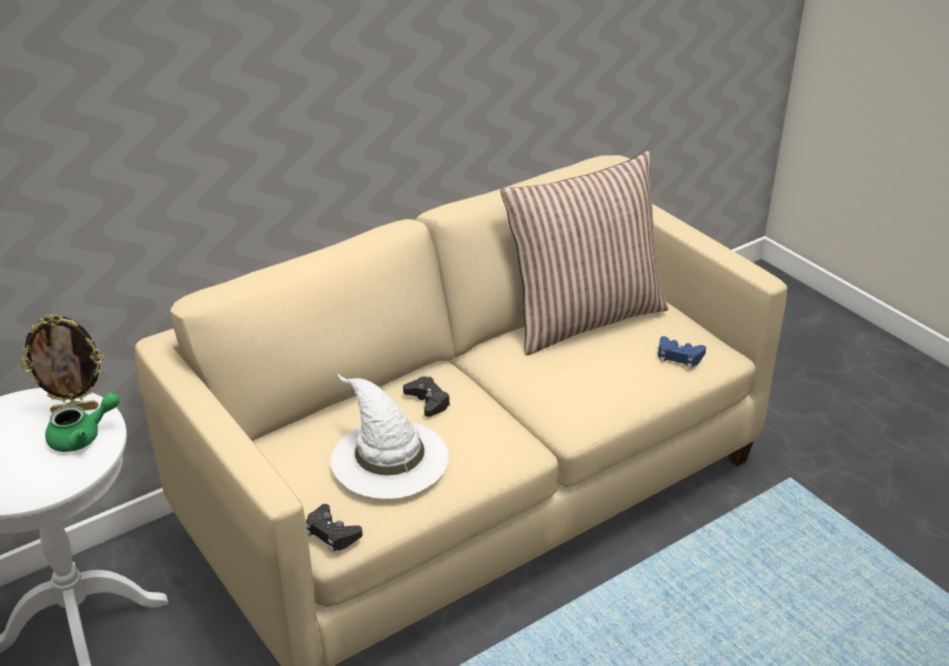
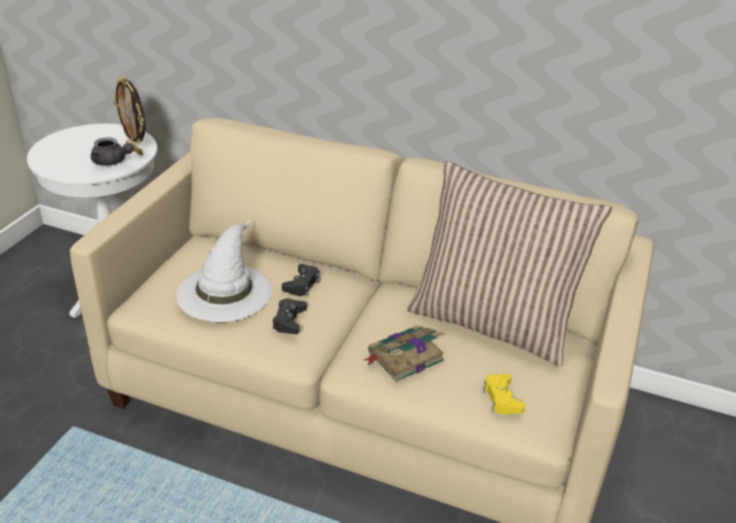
camera: 55 degrees right, 0 degrees up
(82, 437) = (112, 162): green teapot -> grey teapot
(332, 533) = (138, 302): black game controller -> black game controller (289, 320)
(591, 384) = (404, 357): none -> book
(679, 356) = (501, 398): blue game controller -> yellow game controller

